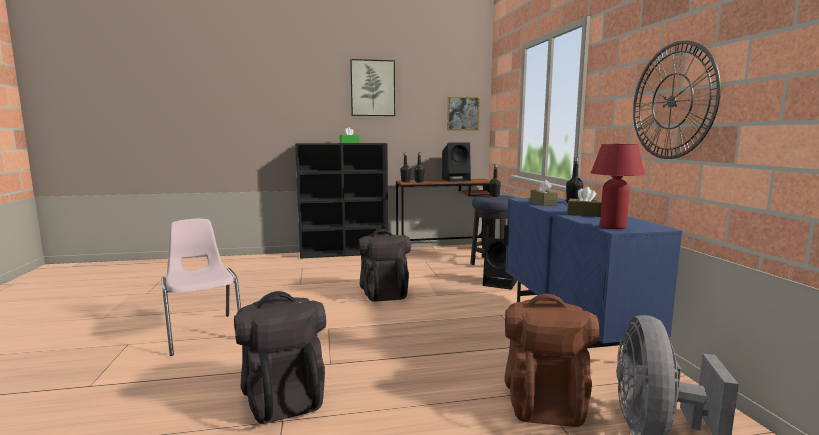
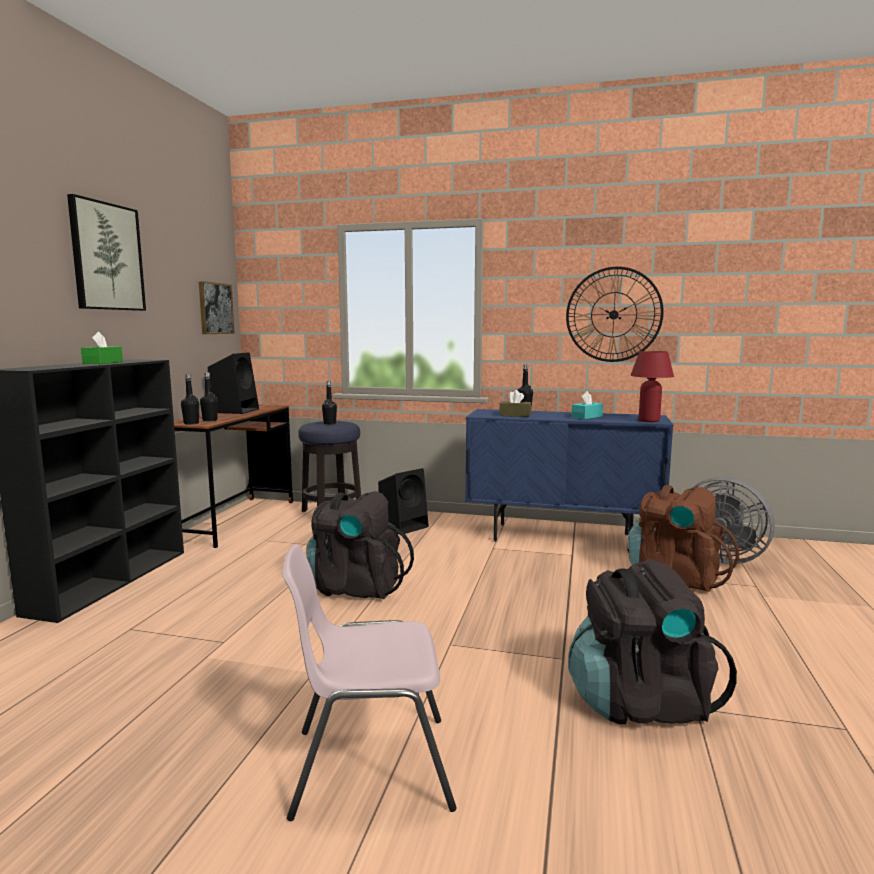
camera: 65 degrees left, 0 degrees up
(585, 214) = (587, 417): brown tissue box -> turquoise tissue box

